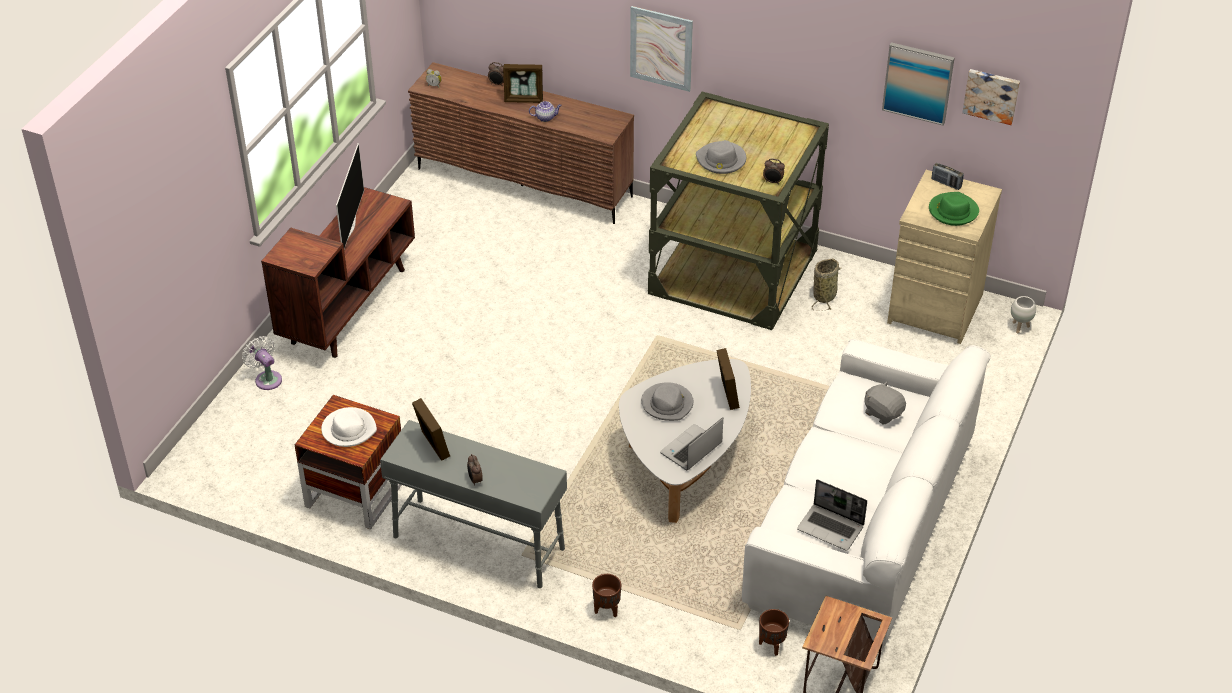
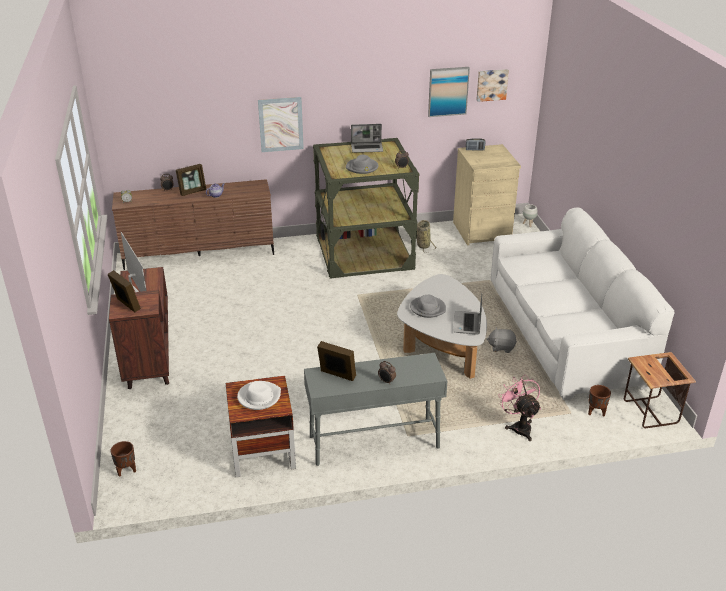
camera: 35 degrees left, 10 degrees down
(267, 379) = (130, 415): white fan -> none
(607, 609) = (489, 439): brown planter -> brown planter (126, 470)
(658, 612) = (519, 426): none -> pink fan
(727, 394) = (453, 291): picture frame -> picture frame (126, 305)
(831, 528) = (592, 324): laptop -> laptop (367, 148)
(883, 413) = (546, 264): grey plush toy -> grey plush toy (501, 347)
(953, 211) = (493, 158): green hat -> none

